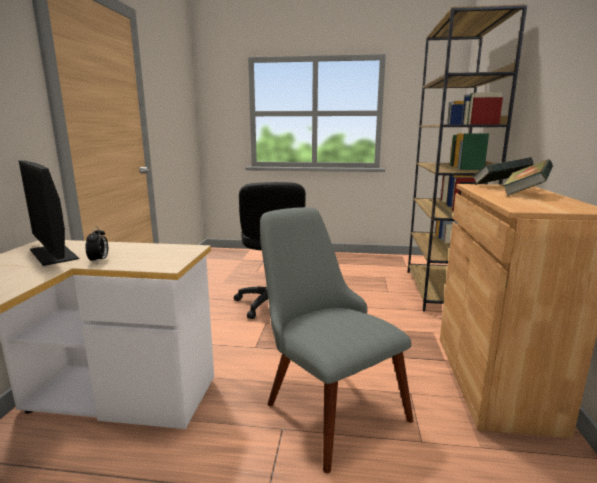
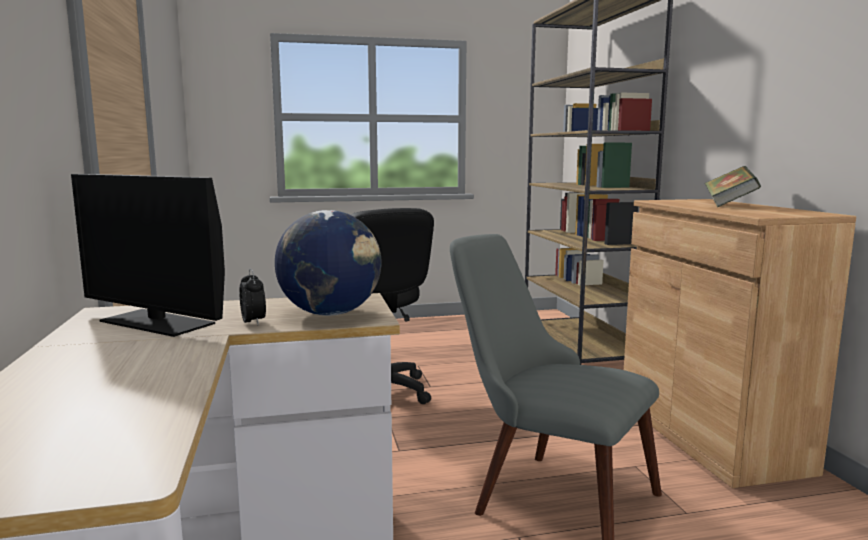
camera: 20 degrees left, 5 degrees down
(152, 259) = (331, 313): none -> globe
(499, 186) = (684, 200): book -> none

